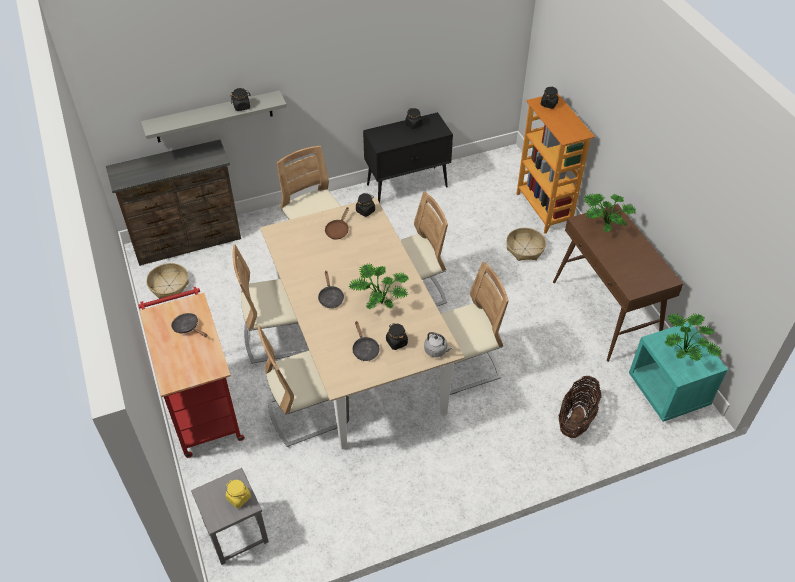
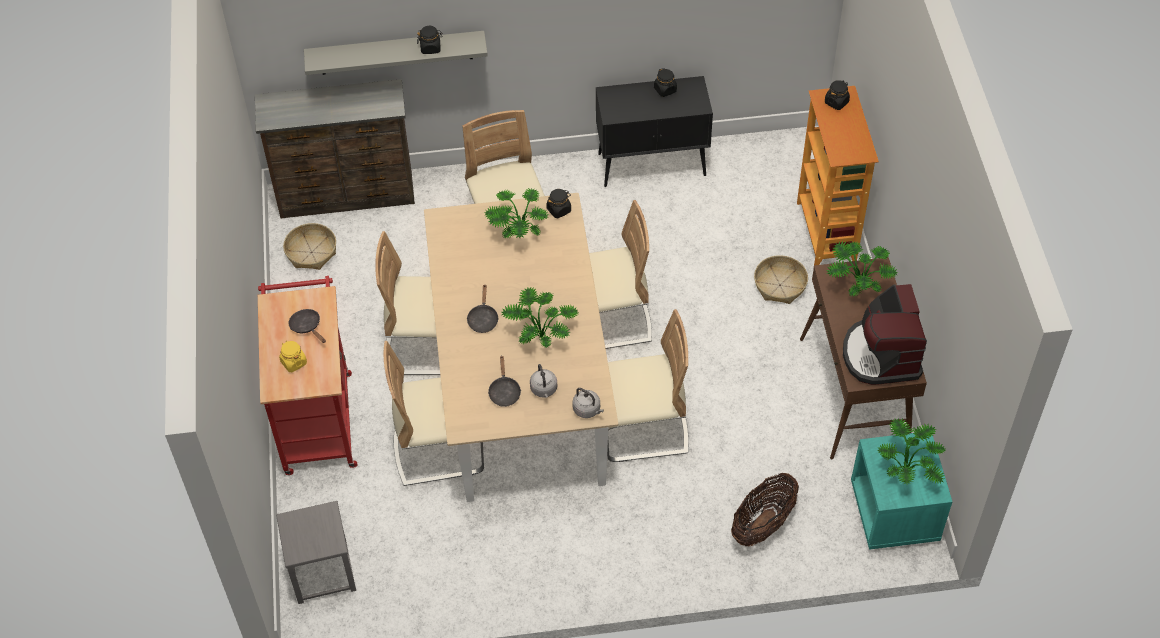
camera: 15 degrees right, 5 degrees up
(238, 498) = (325, 533): yellow jar -> yellow jar (293, 362)
(338, 230) = (517, 231): brown frying pan -> potted plant
(396, 342) = (544, 390): black jar -> grey kettle
(642, 270) = (881, 355): none -> coffee machine

